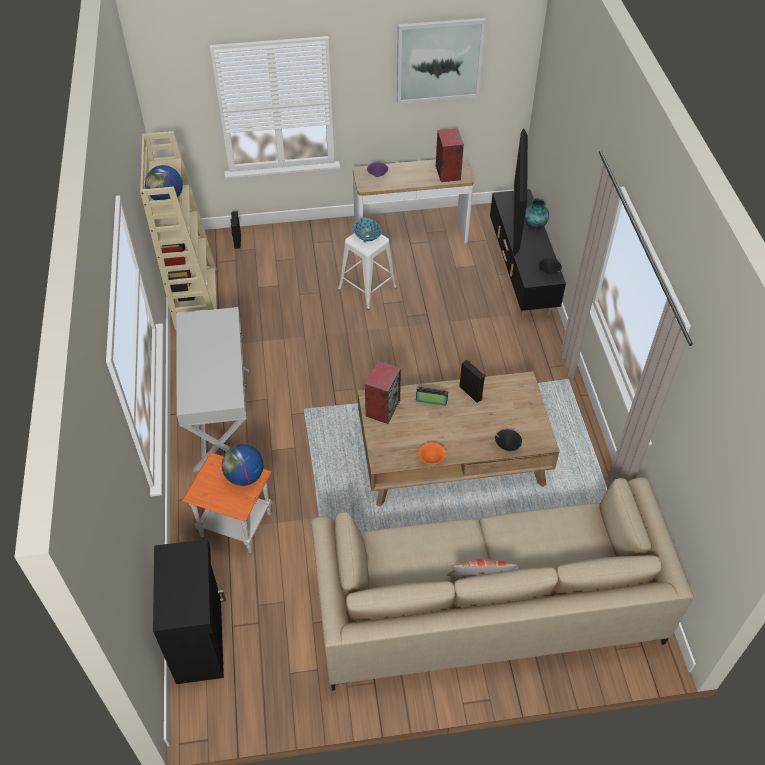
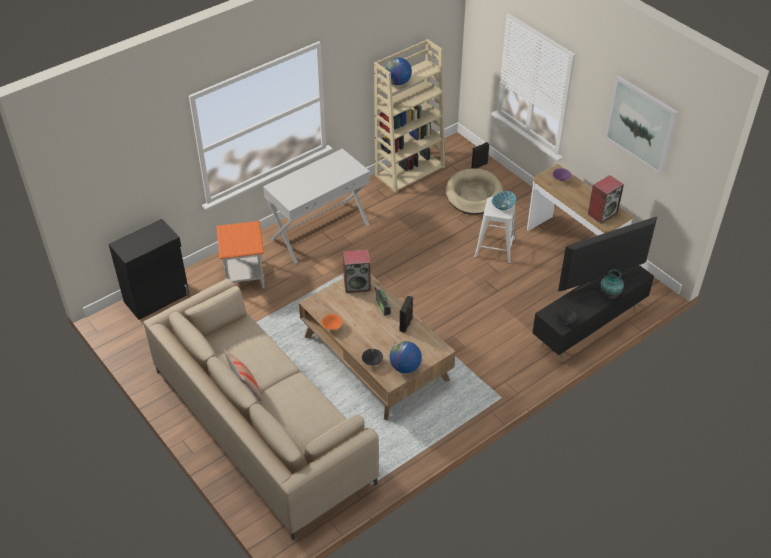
camera: 60 degrees right, 5 degrees down
(244, 476) = (250, 243): globe -> globe (405, 367)
(277, 266) = (474, 194): none -> beige dog bed

